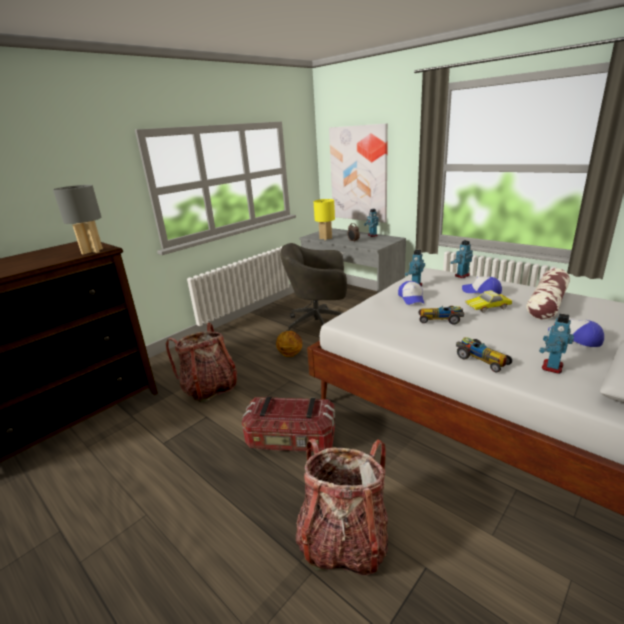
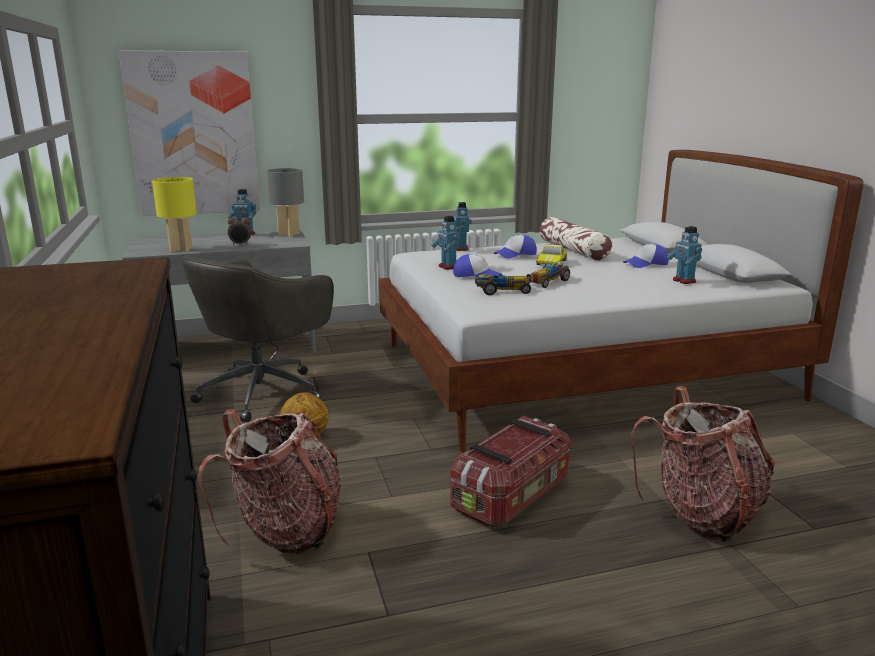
camera: 60 degrees left, 5 degrees down
(92, 251) = (128, 271): grey table lamp -> grey table lamp (288, 234)
(480, 359) = (644, 293): toy car -> toy car (501, 291)

